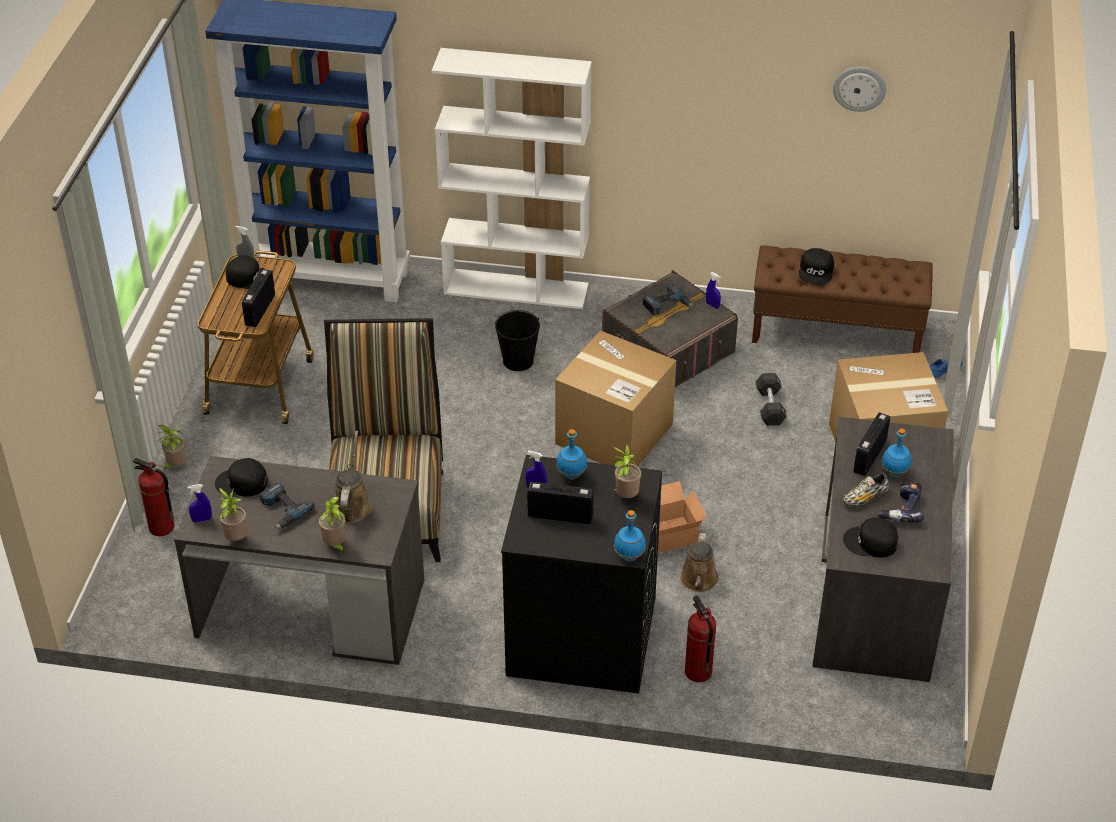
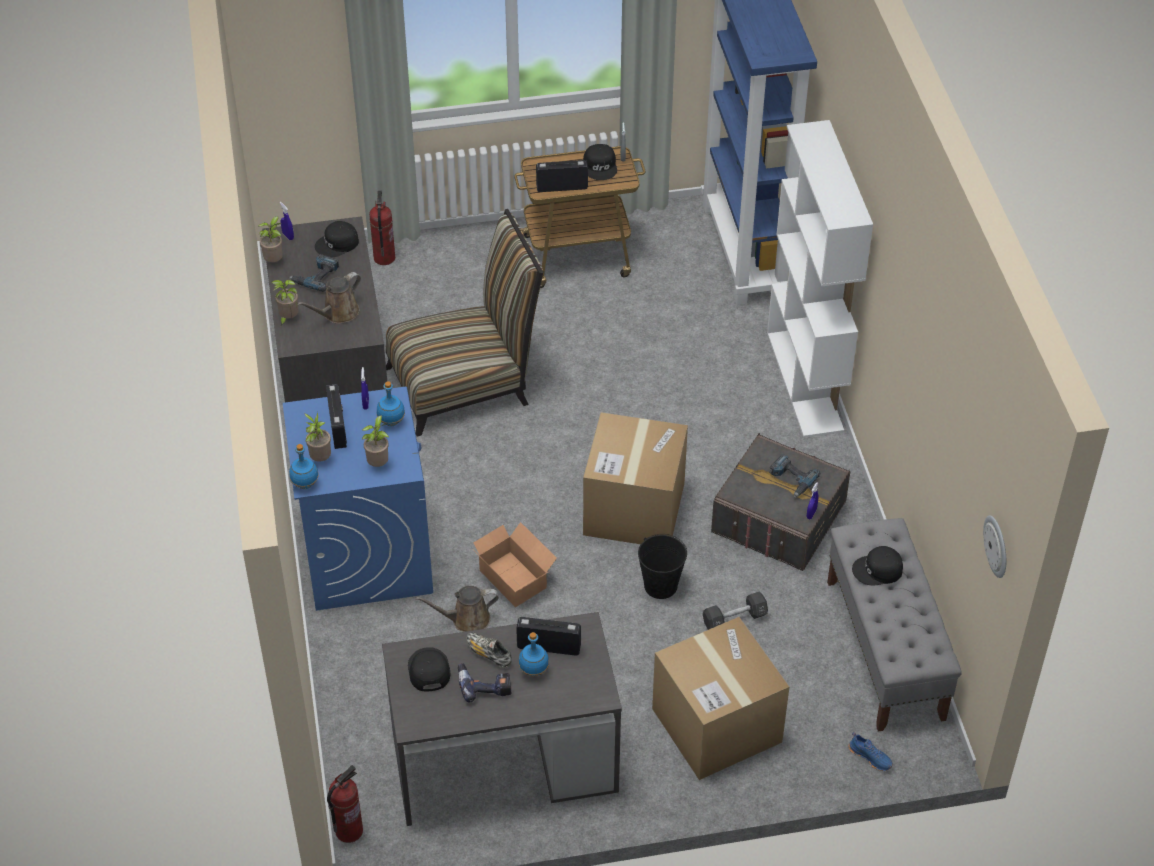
camera: 70 degrees right, 5 degrees up
(175, 466) = (456, 241): potted plant -> potted plant (320, 458)
(242, 483) = (337, 244): black cap -> black cap turned 105 degrees counterclockwise
(351, 505) = (338, 313): brown watering can -> brown watering can turned 150 degrees clockwise
(518, 361) = (700, 412): black bucket -> black bucket (660, 586)
(580, 636) = (366, 553): black washing machine -> blue washing machine
(697, 672) = (355, 645): fire extinguisher -> fire extinguisher (349, 830)
(837, 332) = (885, 650): brown bench -> grey bench
(859, 88) = (963, 437): wall clock -> wall clock (997, 546)

